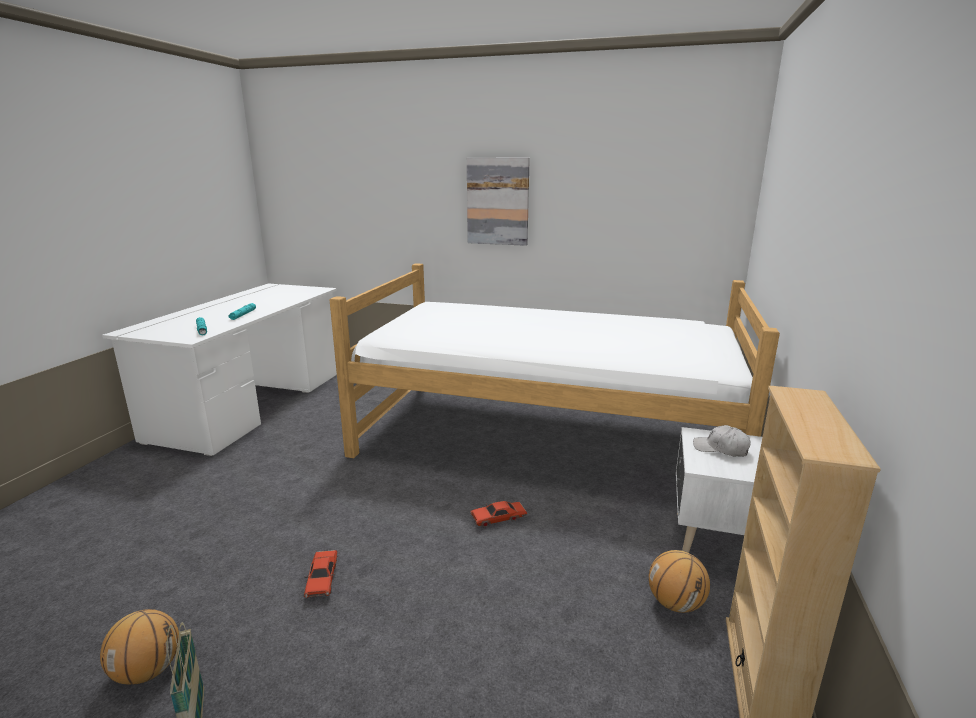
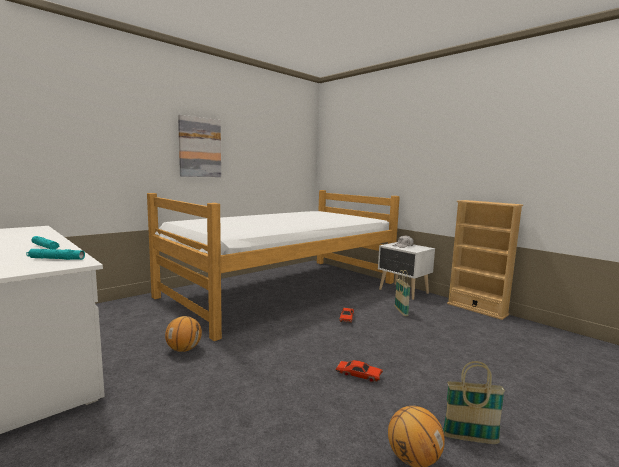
camera: 60 degrees left, 10 degrees down
(594, 565) = (401, 311): none -> basket
(675, 603) = (434, 307): basketball -> basketball (184, 349)

